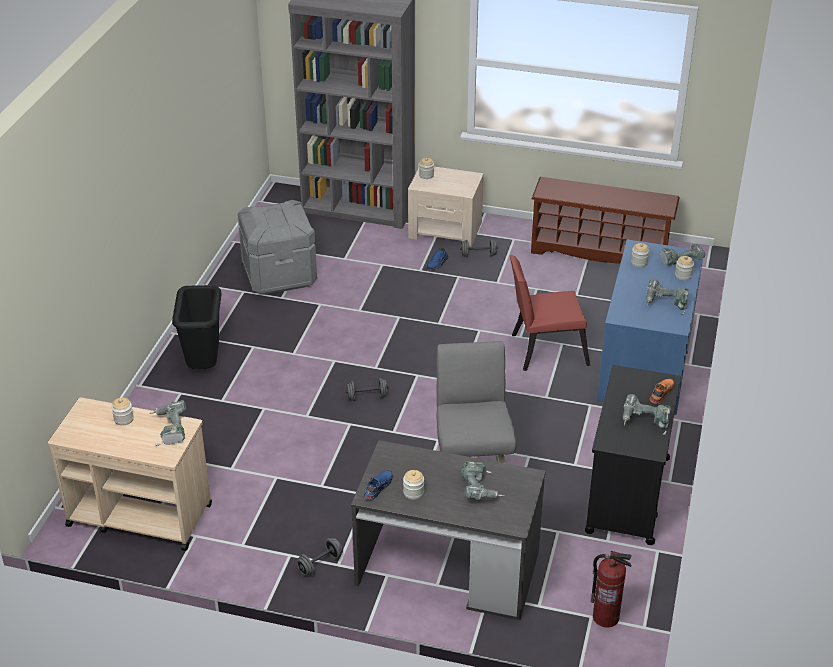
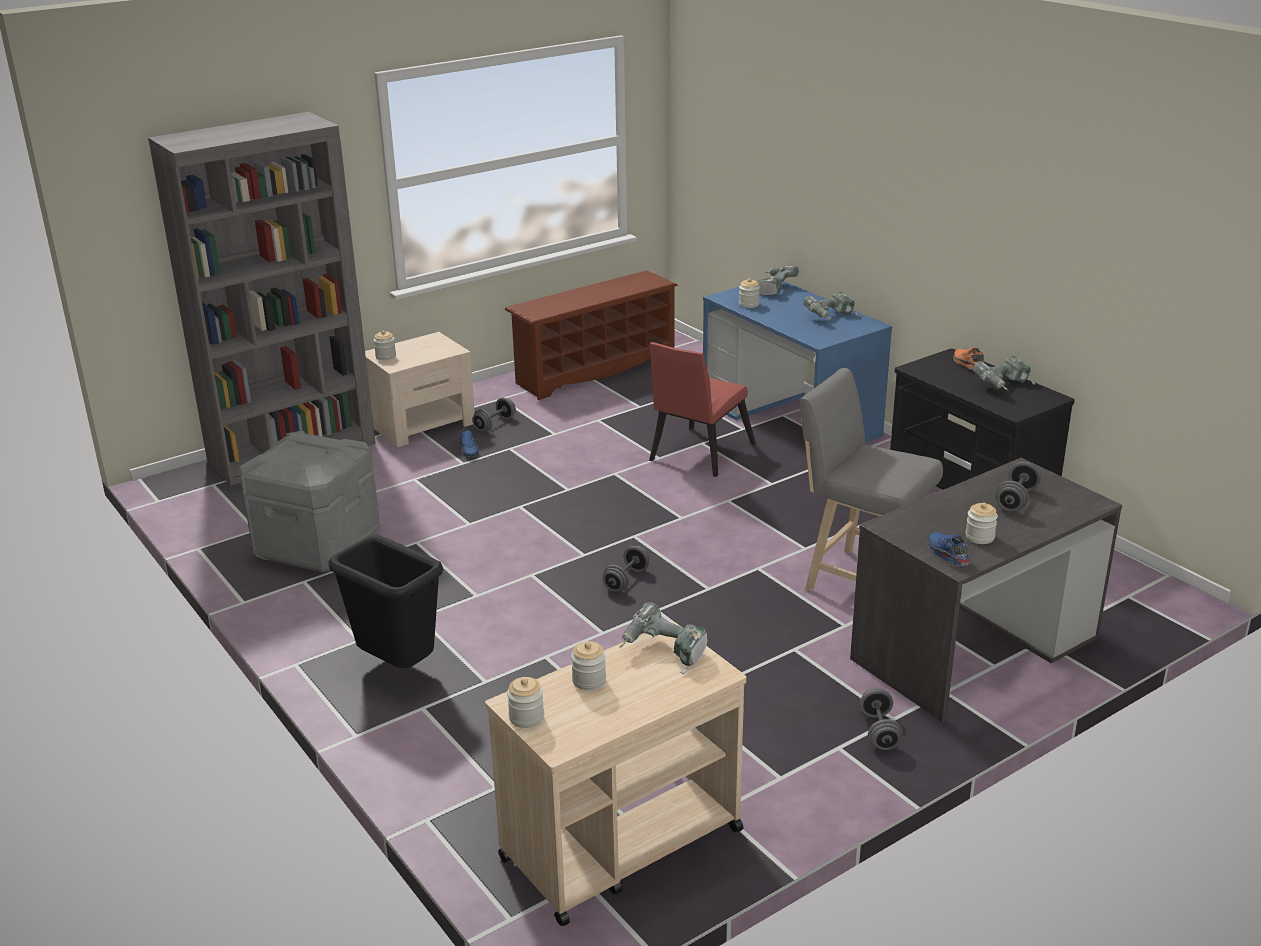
camera: 50 degrees left, 10 degrees down
(480, 490) = (1016, 500): power drill -> grey dumbbell
(605, 617) = (1136, 589): fire extinguisher -> none
(683, 275) = (798, 296): jar -> jar (526, 717)

